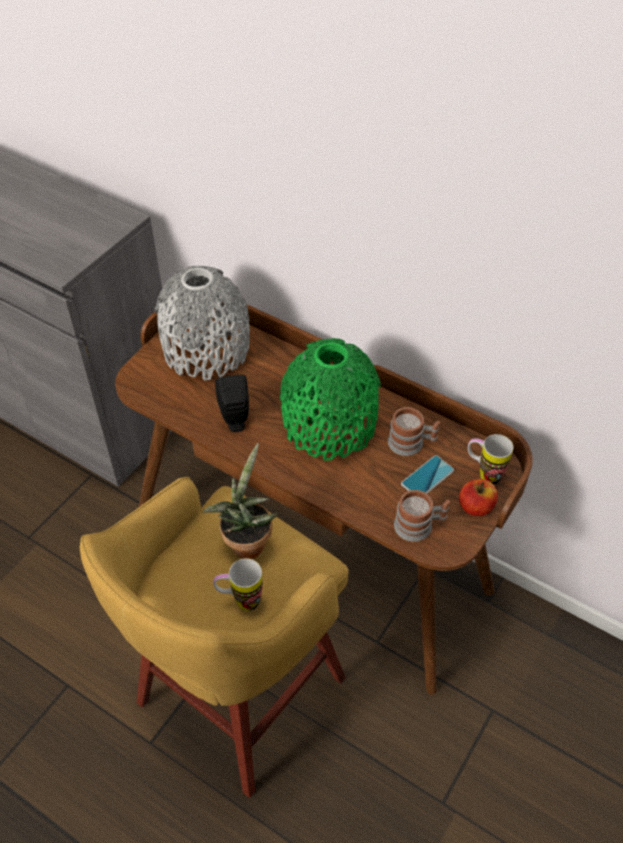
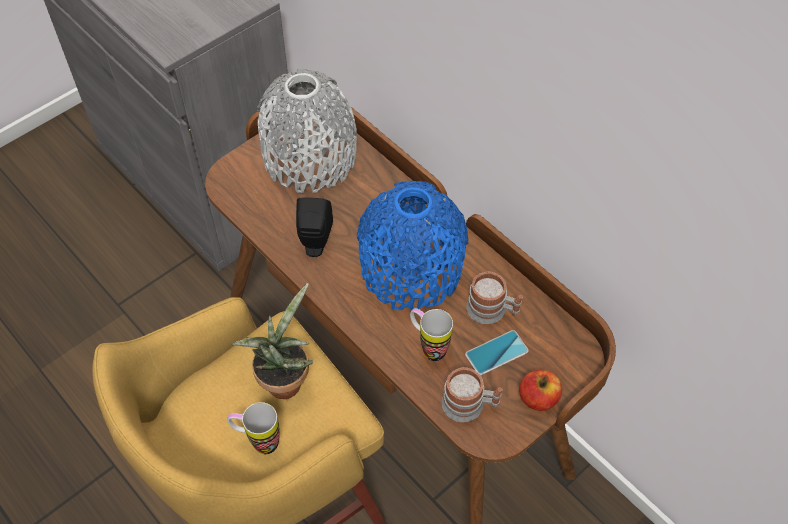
camera: 15 degrees right, 5 degrees up
(329, 425) = (411, 270): green vase -> blue vase
(483, 473) = (559, 363): mug -> mug (428, 346)

